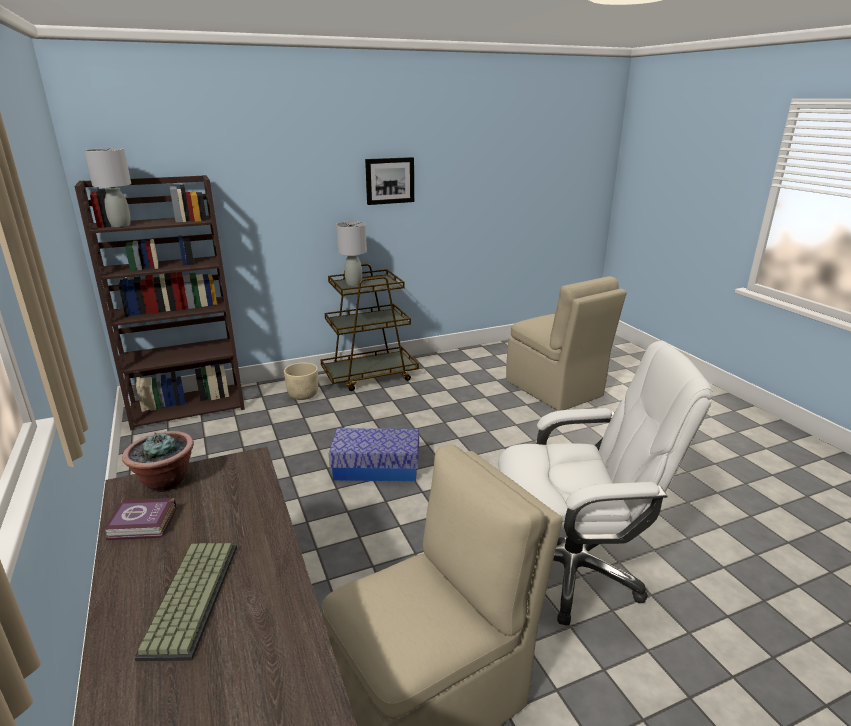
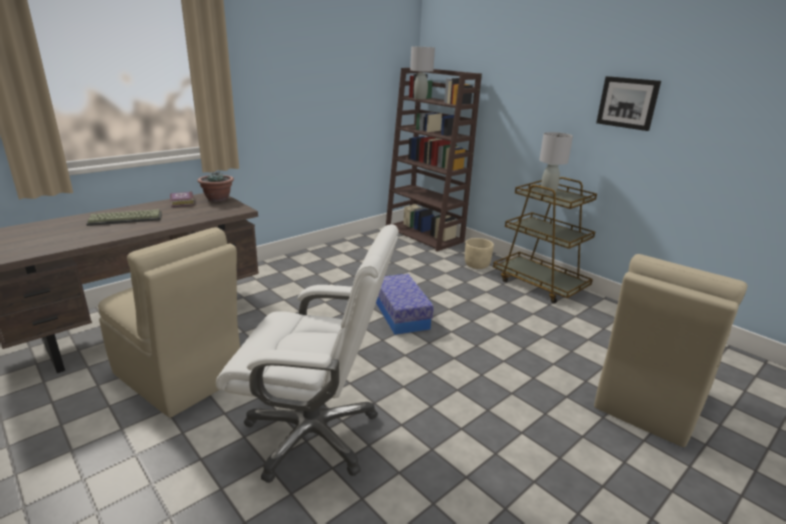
camera: 70 degrees right, 0 degrees up
(572, 568) = (313, 434): white office chair -> white office chair turned 60 degrees counterclockwise

